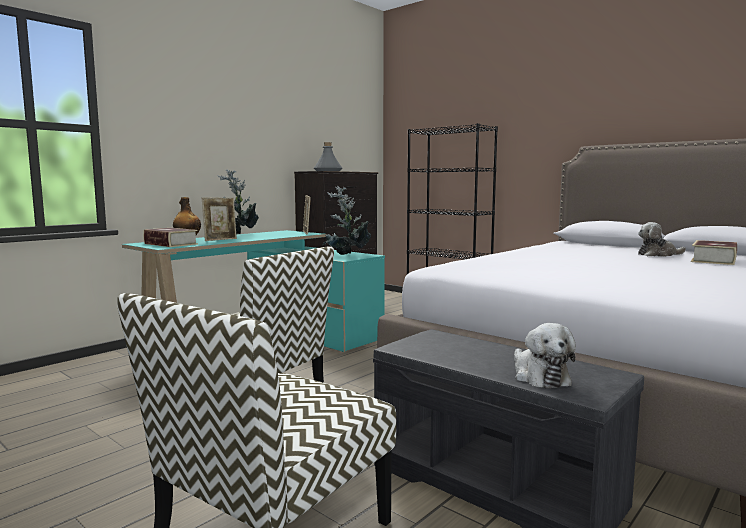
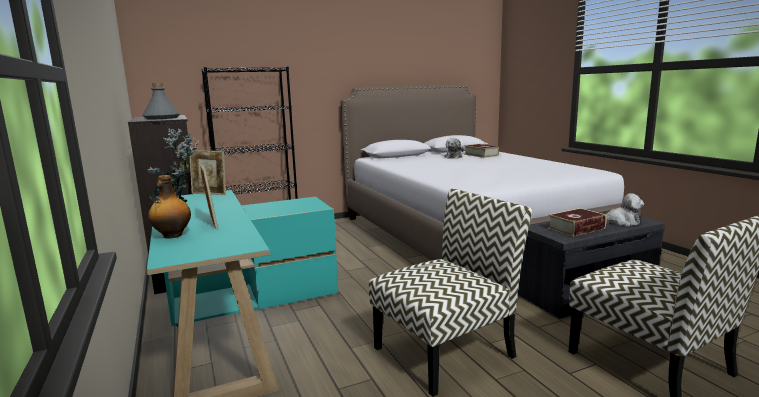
camera: 65 degrees left, 5 degrees up
(170, 244) = (214, 243): book -> book (576, 228)
(347, 255) = (297, 204): potted plant -> none

